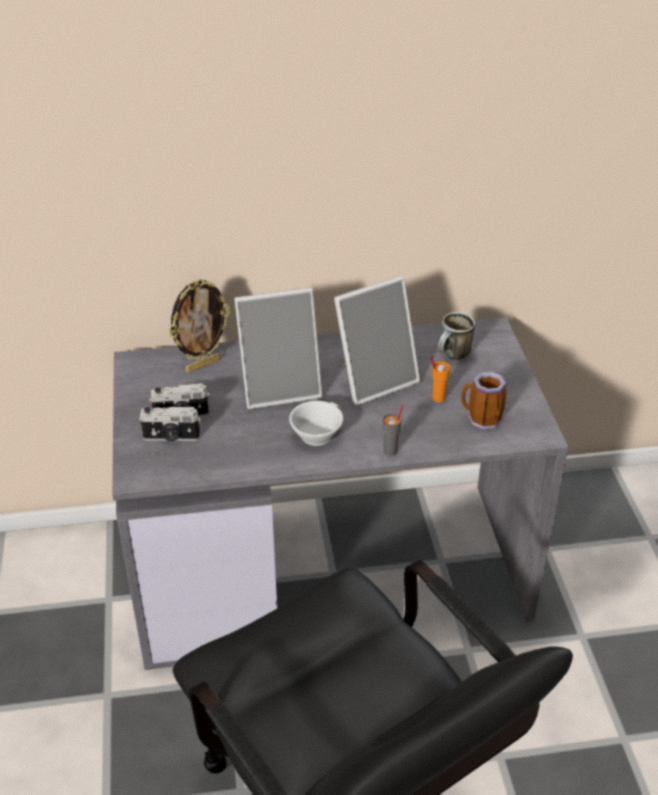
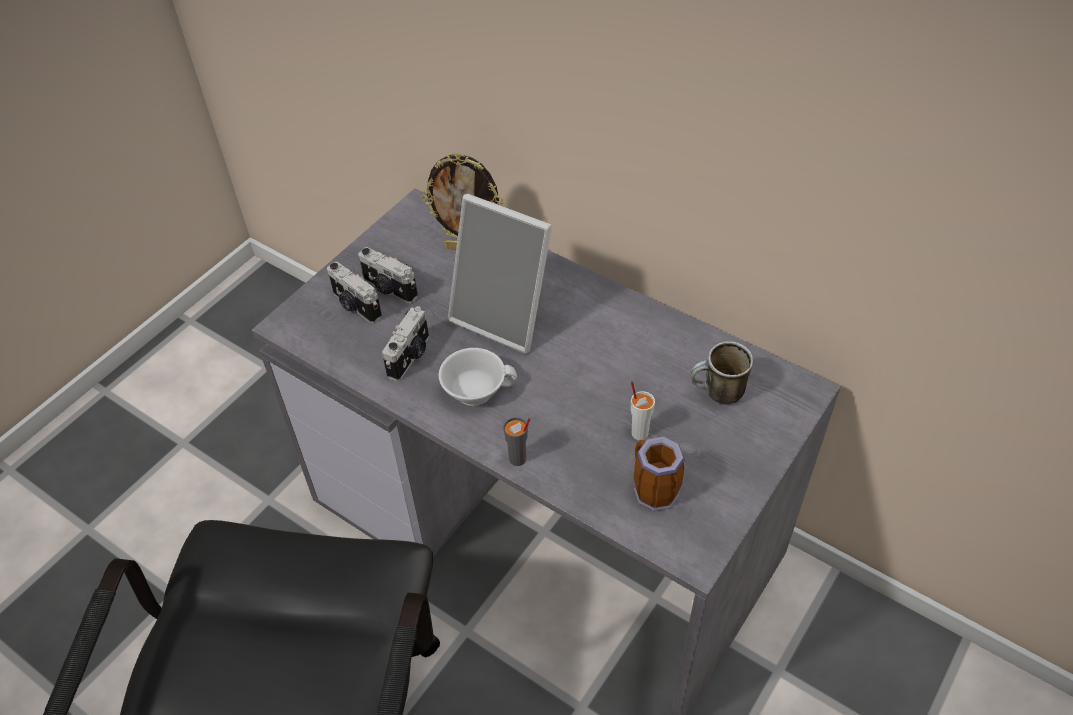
camera: 45 degrees right, 10 degrees up
(250, 442) = (410, 357): none -> camera
(374, 379) = (602, 367): picture frame -> none
(438, 398) = (639, 432): orange cup -> white cup

